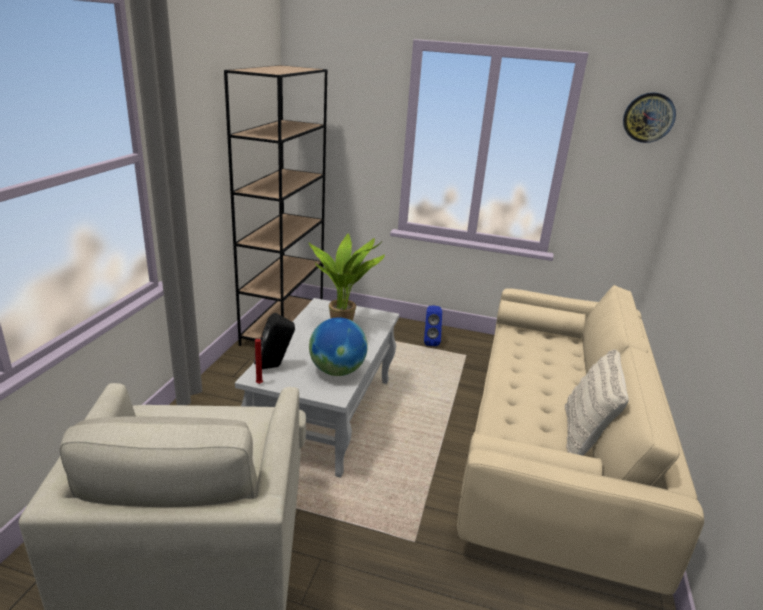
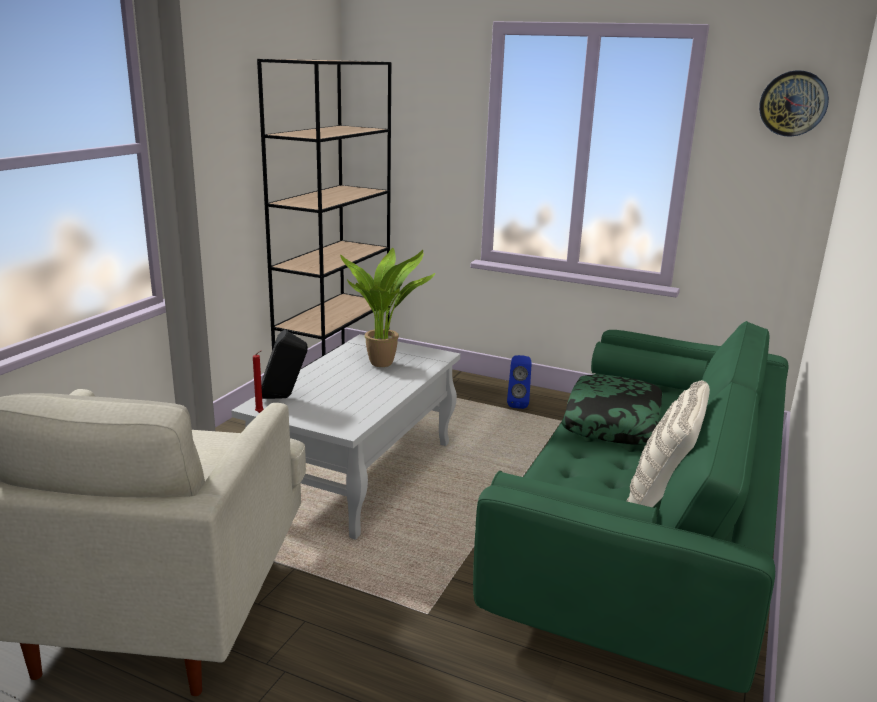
camera: 10 degrees right, 5 degrees down
(337, 371) = (357, 405): globe -> none
(527, 369) = (612, 421): none -> pillow
(553, 452) = (646, 533): beige sofa -> green sofa

